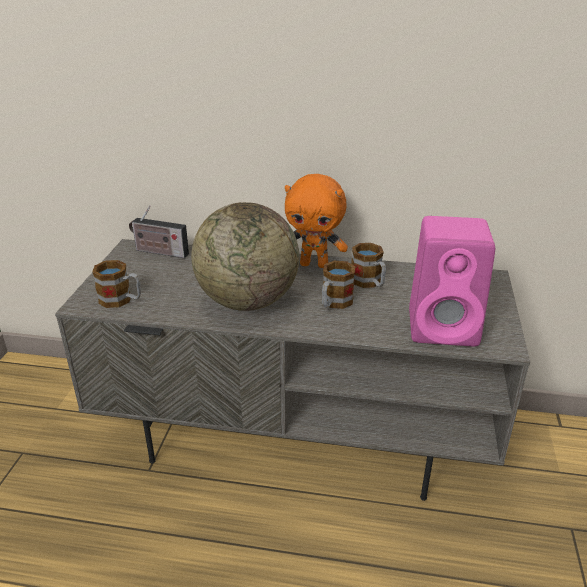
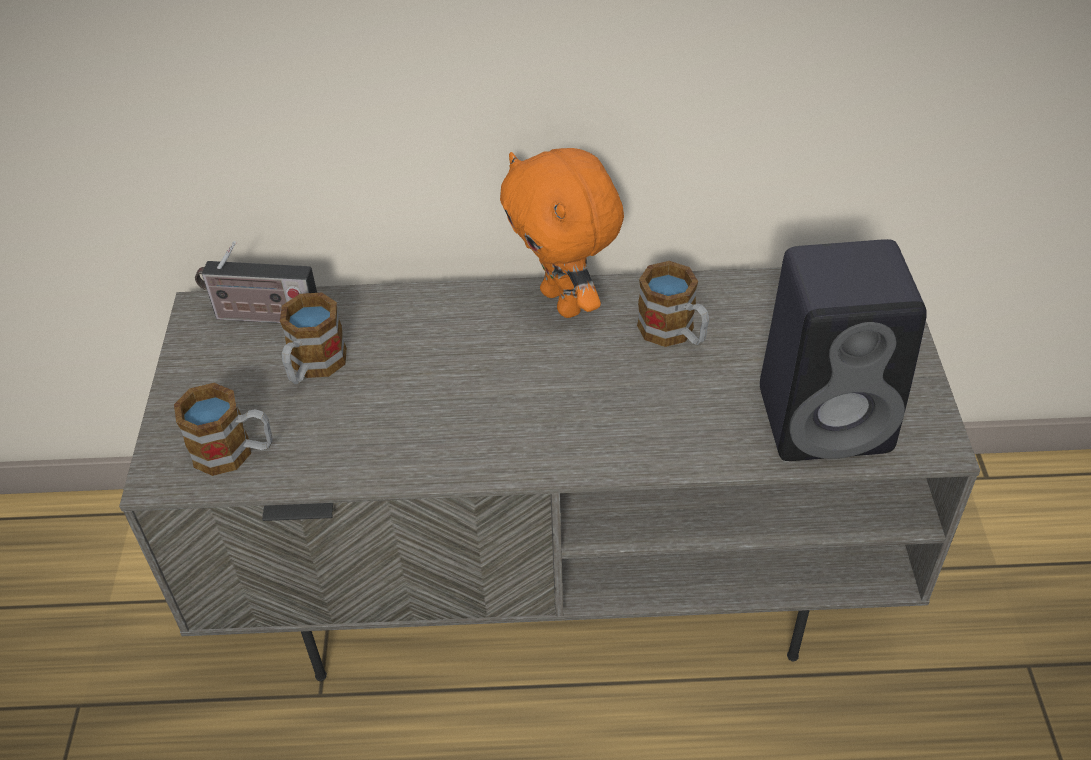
camera: 10 degrees left, 15 degrees up
(247, 301) = (469, 415): globe -> none
(314, 264) = (564, 302): orange plush toy -> orange plush toy turned 60 degrees clockwise
(334, 303) = (625, 393): mug -> mug (313, 366)
(445, 328) = (828, 418): pink speaker -> black speaker

